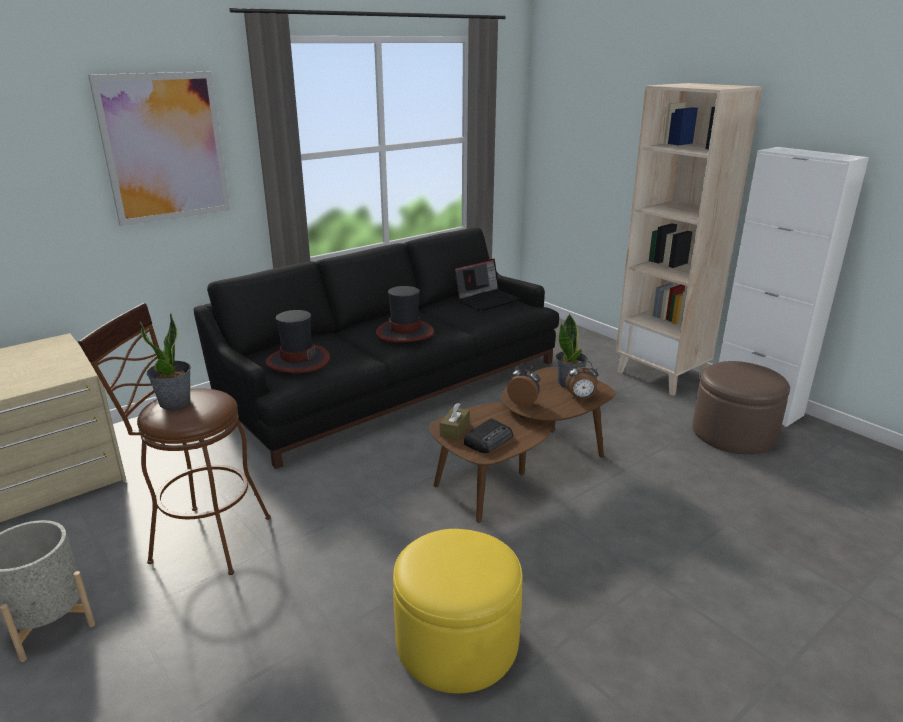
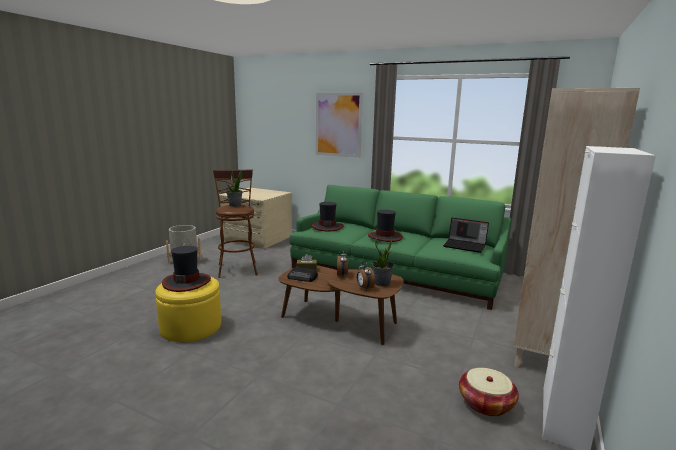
camera: 65 degrees right, 10 degrees down
(393, 383) = (394, 272): black sofa -> green sofa
(456, 563) = (187, 282): none -> hat
(733, 433) = (485, 403): brown ottoman -> basket

